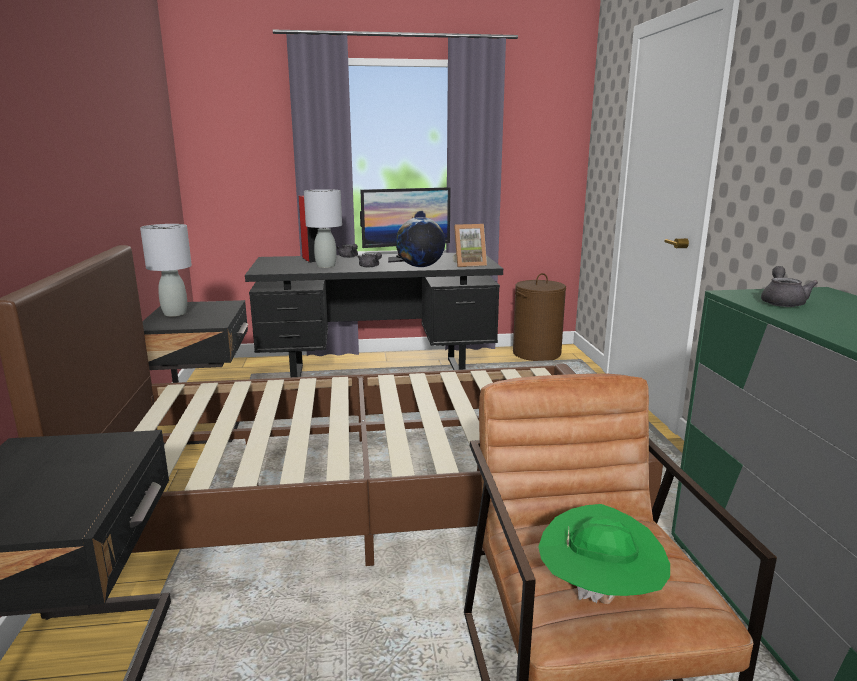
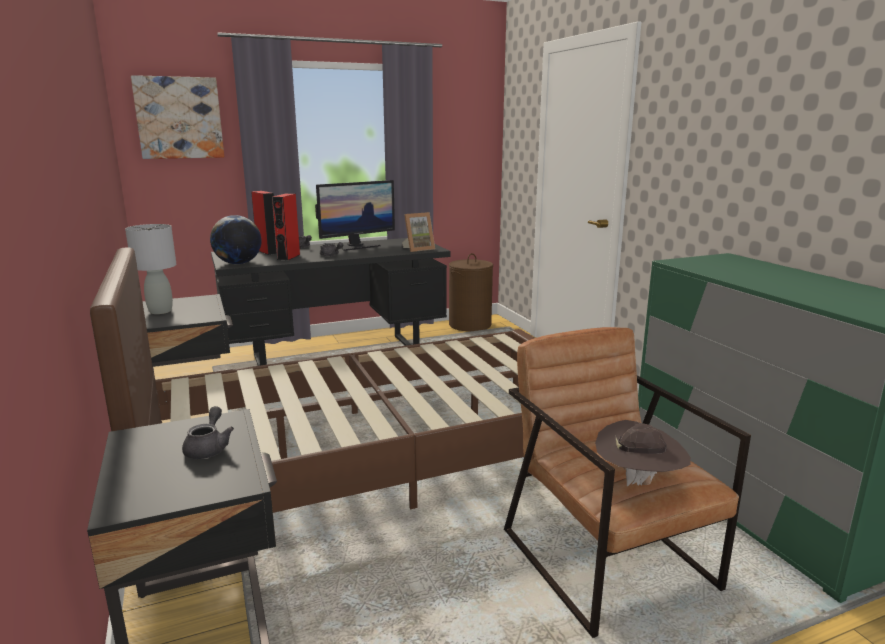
camera: 15 degrees left, 0 degrees up
(235, 119) = (179, 118): none -> picture
(326, 266) = (288, 257): grey table lamp -> red speaker
(420, 266) = (377, 253): globe -> globe (238, 263)
(599, 595) = (638, 481): green hat -> brown hat
(782, 302) = (709, 266): grey teapot -> grey teapot (209, 448)

